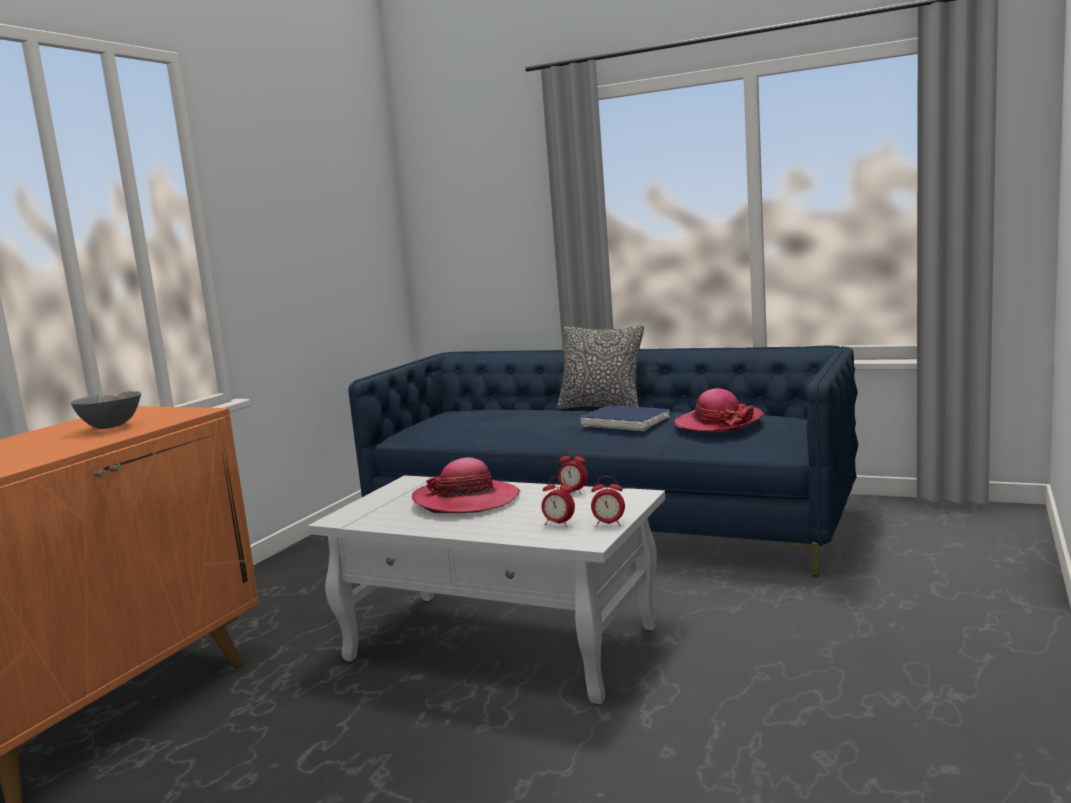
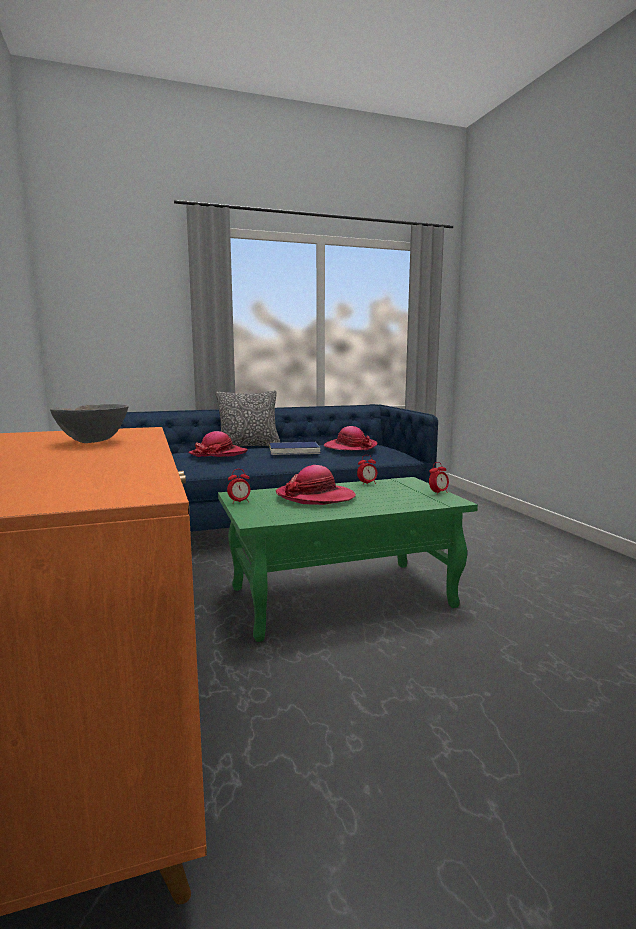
camera: 45 degrees left, 0 degrees up
(503, 643) = (343, 597): white coffee table -> green coffee table
(532, 417) = (218, 454): none -> hat
(558, 524) = (412, 497): alarm clock -> alarm clock (239, 502)

